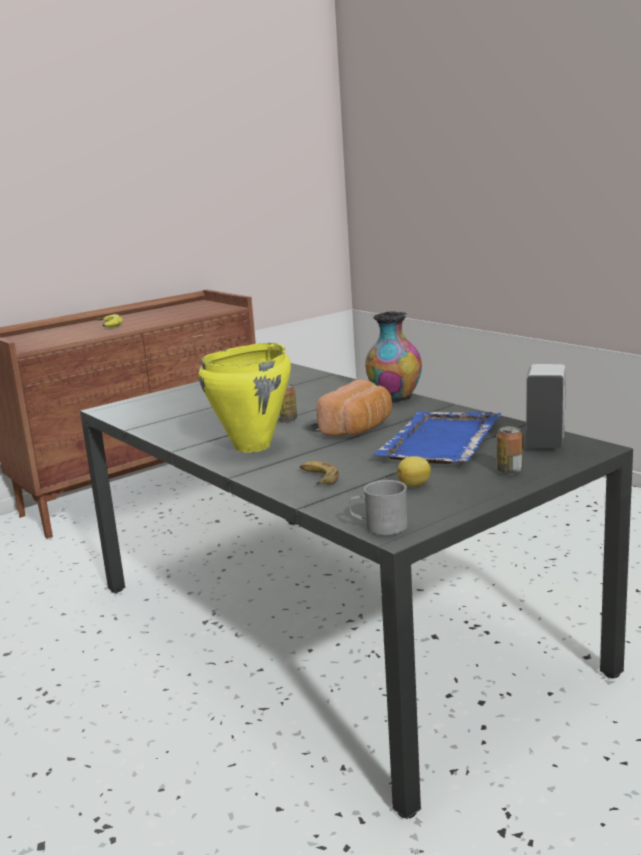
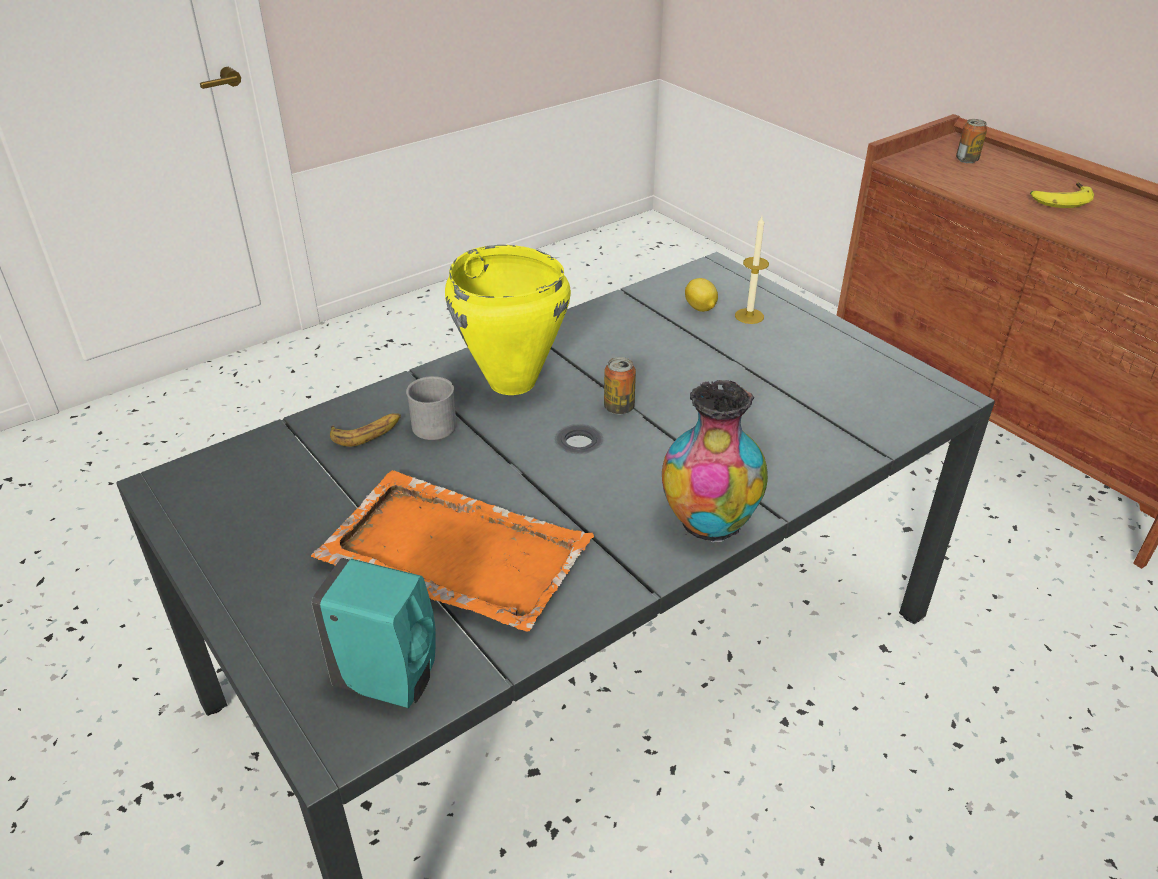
camera: 90 degrees right, 20 degrees up
(180, 399) = (749, 316): none -> candle
(359, 429) = (547, 473): bread -> none
(379, 526) = (188, 474): grey mug -> grey mug (436, 422)
(415, 485) = (293, 512): lemon -> lemon (700, 309)
(439, 442) = (453, 553): blue tray -> orange tray
(509, 471) = (287, 612): can -> can (967, 160)
(545, 442) = (390, 681): white soap dispenser -> turquoise soap dispenser

